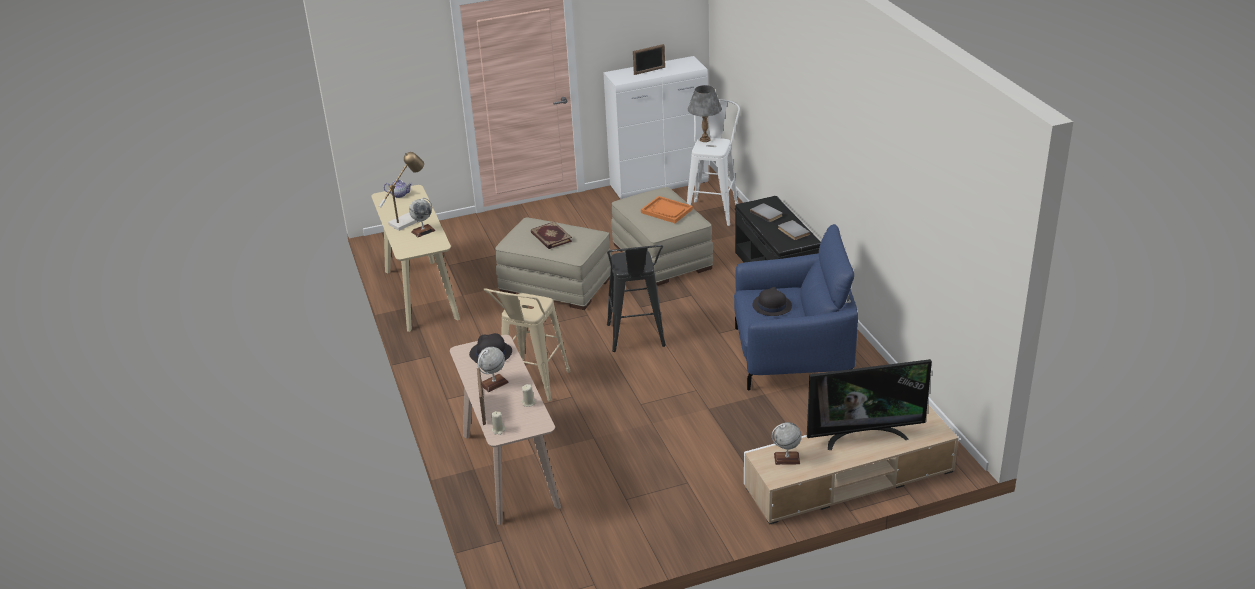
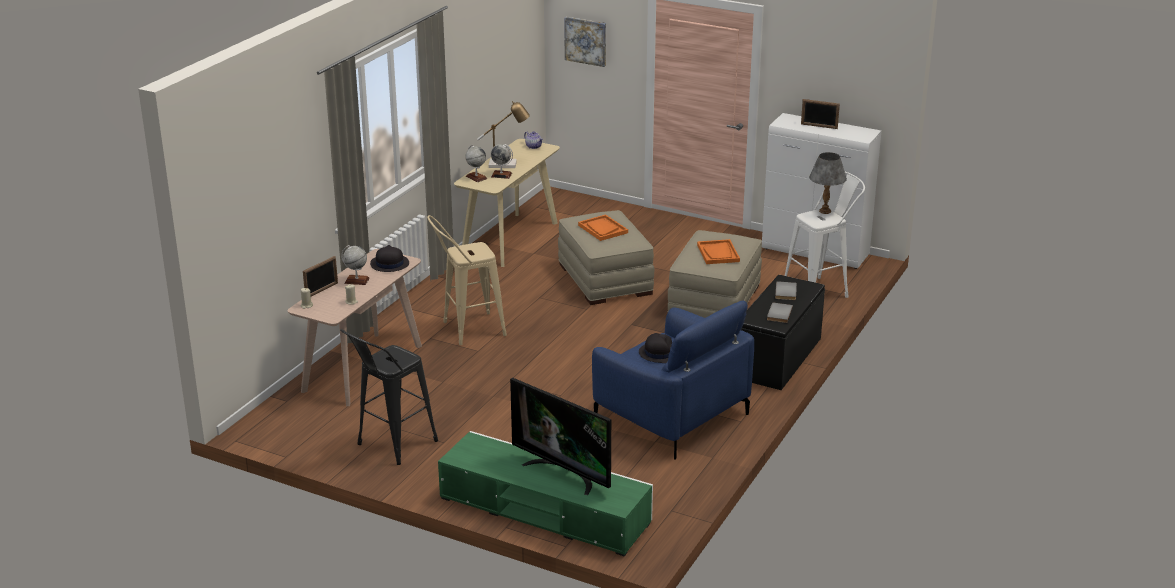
camera: 45 degrees right, 5 degrees down
(387, 72) = (586, 41): none -> picture
(550, 237) = (602, 229): book -> orange tray
(636, 340) = (586, 342): black stool -> black stool (391, 446)
(786, 458) = (486, 452): globe -> globe (476, 177)
(849, 479) = (544, 510): beige tv stand -> green tv stand

